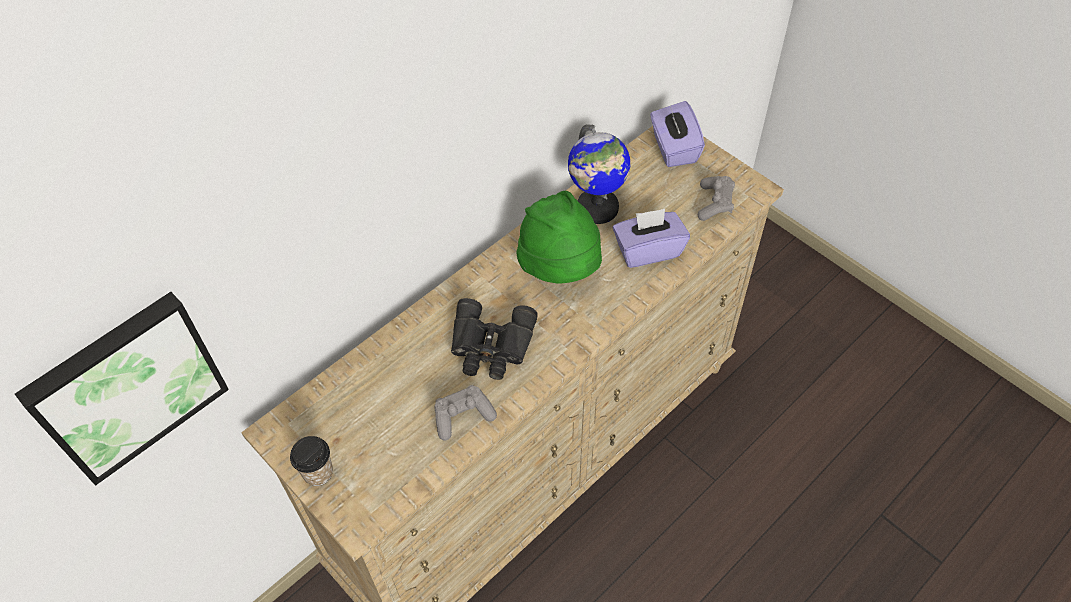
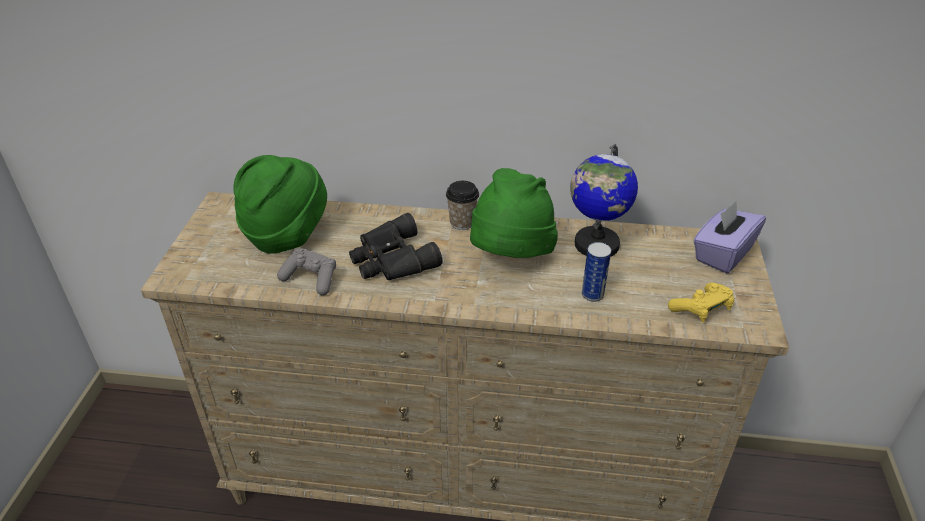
camera: 50 degrees right, 15 degrees down
(126, 385) = (131, 69): picture -> none
(318, 473) = (201, 238): cup -> cup (462, 222)
(380, 402) = (286, 234): none -> green hat
(648, 250) = (592, 294): purple tissue box -> can
(715, 204) = (701, 309): grey game controller -> yellow game controller

